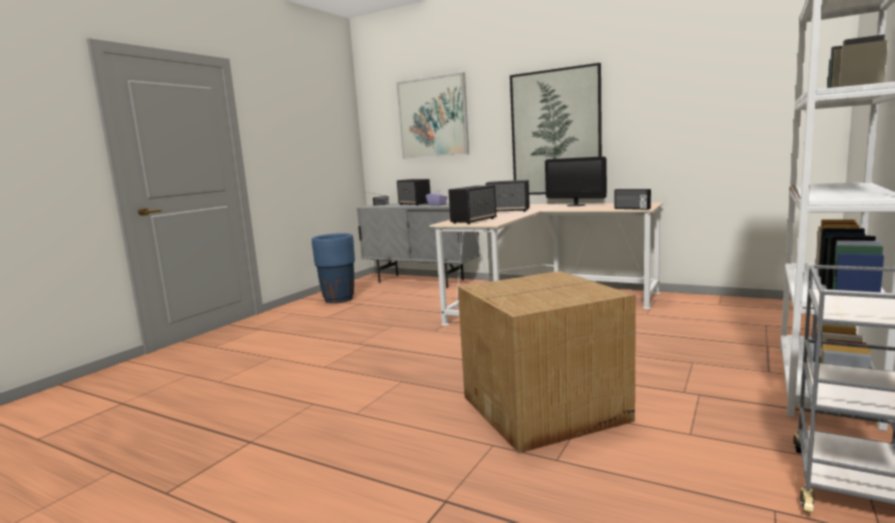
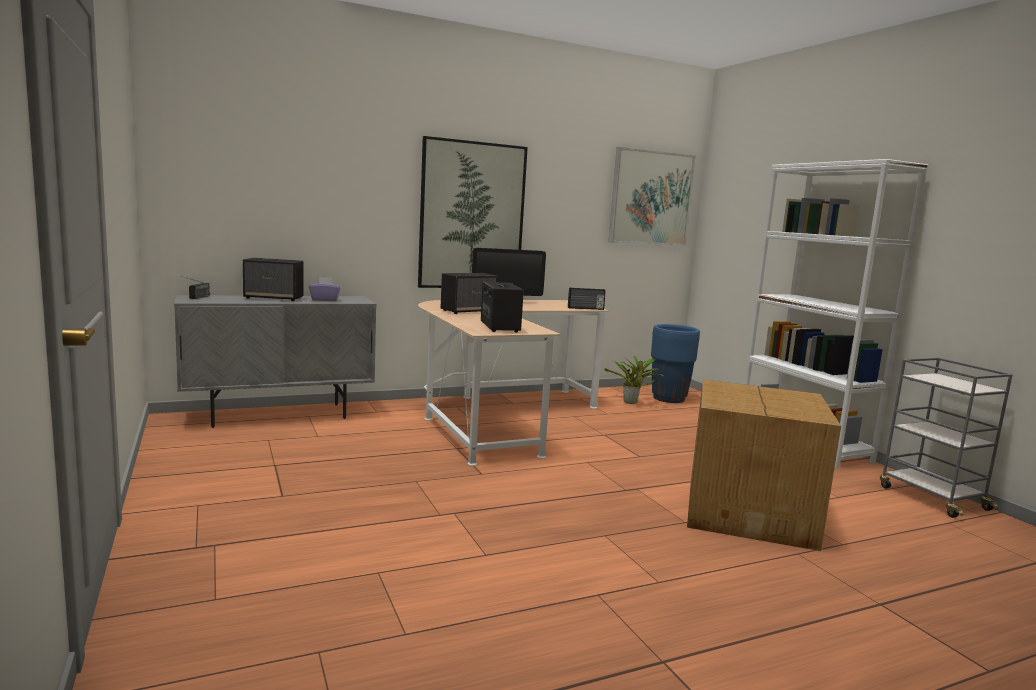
camera: 55 degrees left, 0 degrees up
(339, 299) = (219, 465): blue planter -> blue planter (668, 399)
(433, 117) = (297, 169): picture -> picture (651, 198)
(702, 311) = (632, 403): none -> potted plant

